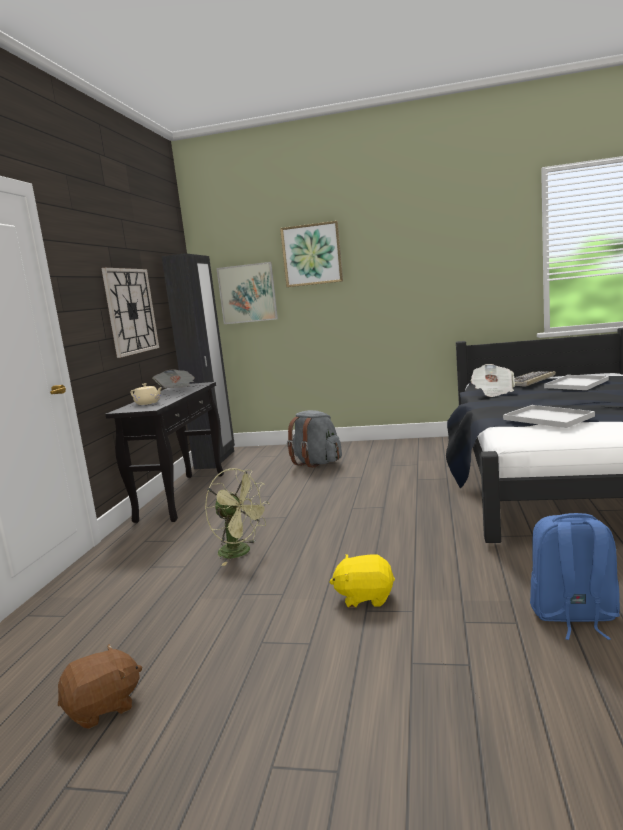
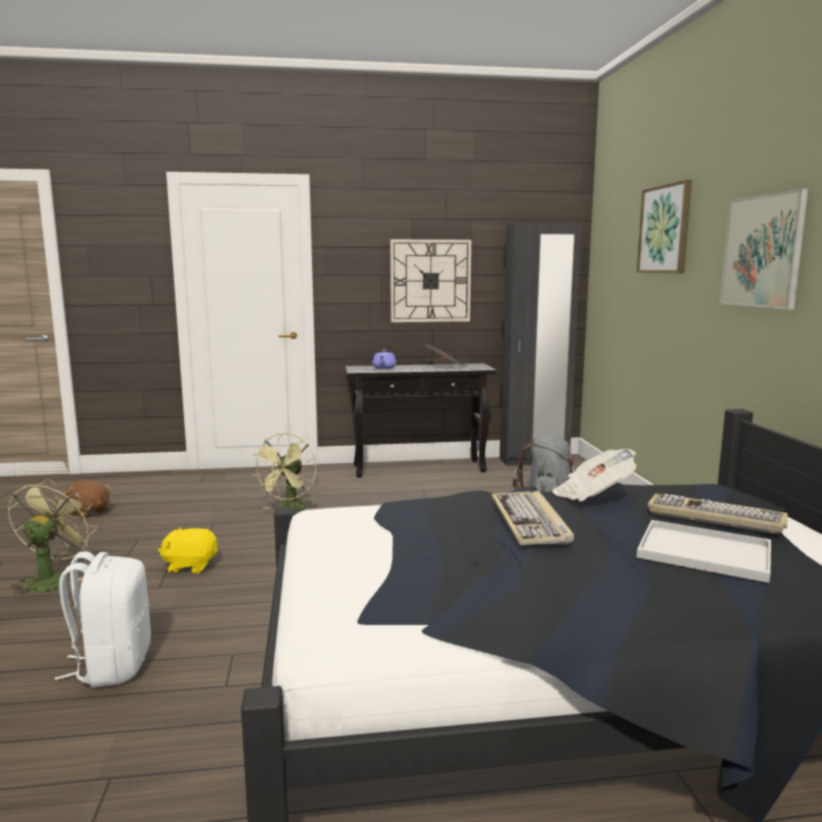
camera: 70 degrees right, 0 degrees up
(148, 403) = (384, 368): beige teapot -> purple teapot
(247, 293) = (616, 274): picture -> picture (762, 251)
(364, 695) = (51, 579): none -> green fan
(365, 597) = (190, 566): yellow plush toy -> yellow plush toy turned 75 degrees counterclockwise
(544, 399) = (530, 521): none -> keyboard
(549, 418) = (402, 525): white tray -> none
(573, 616) = (113, 666): blue backpack -> white backpack

